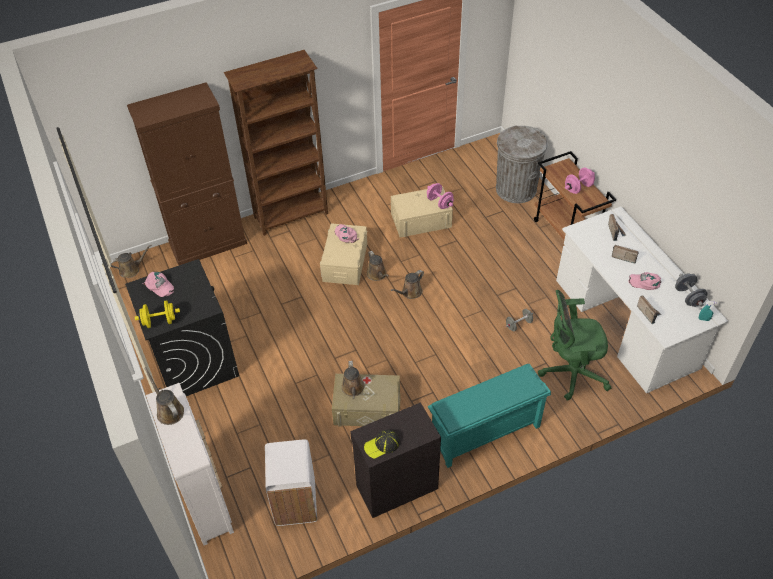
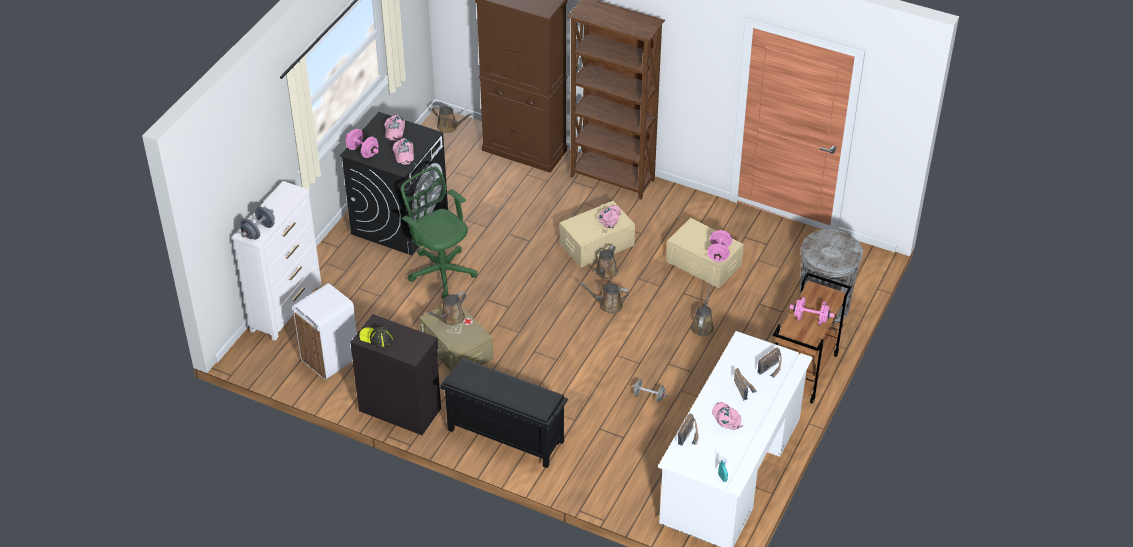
camera: 50 degrees right, 5 degrees down
(160, 321) = (362, 151): yellow dumbbell -> pink dumbbell
(169, 410) = (280, 199): brown watering can -> brown watering can (702, 325)
(194, 297) = (403, 153): none -> pink cap
(484, 434) = (504, 436): turquoise shoe rack -> black shoe rack
(570, 373) = (628, 460): green office chair -> green office chair (440, 270)
(688, 297) = (740, 455): grey dumbbell -> grey dumbbell (259, 231)

